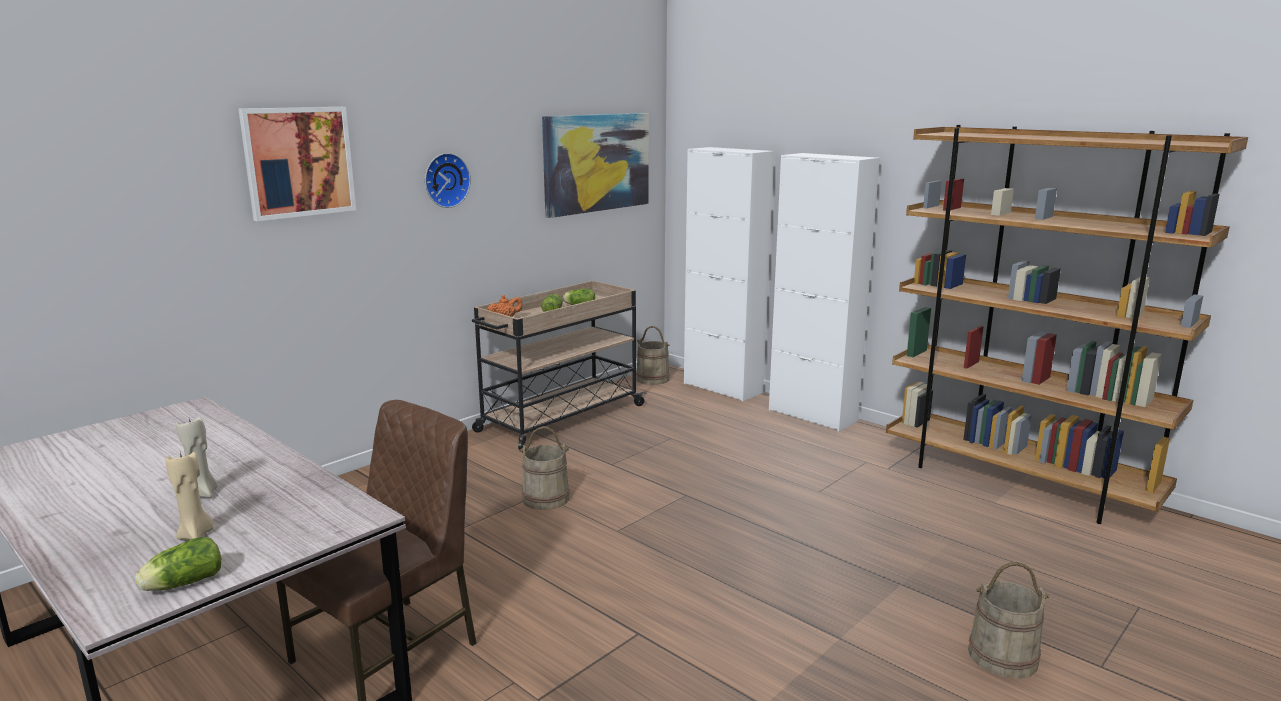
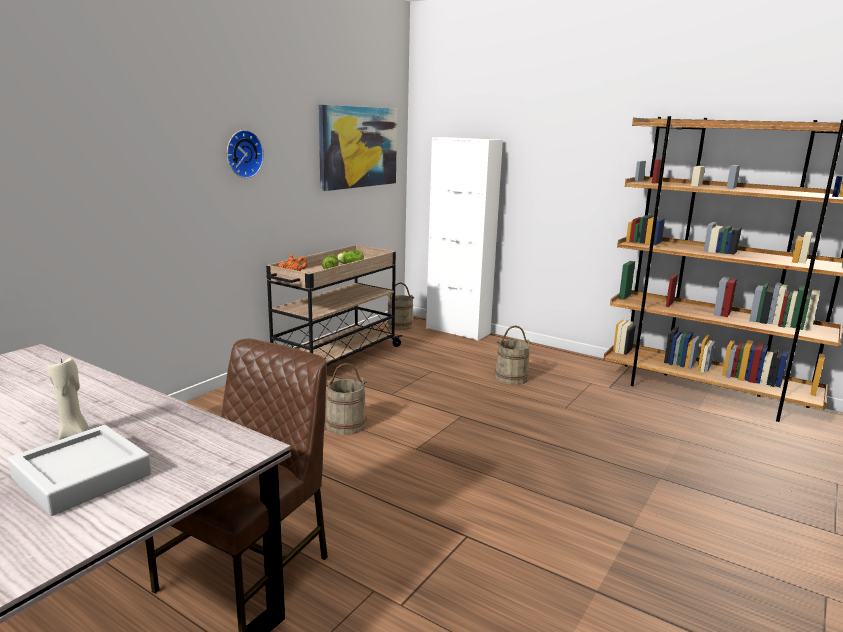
camera: 10 degrees left, 0 degrees up
(181, 584) = (85, 529): lettuce -> none
(196, 535) = (82, 476): beige candle -> grey tray
(298, 162) = (118, 129): picture -> none
(812, 415) = (535, 349): white cabinet -> none
(1002, 656) = (761, 530): beige bucket -> beige bucket (511, 377)

